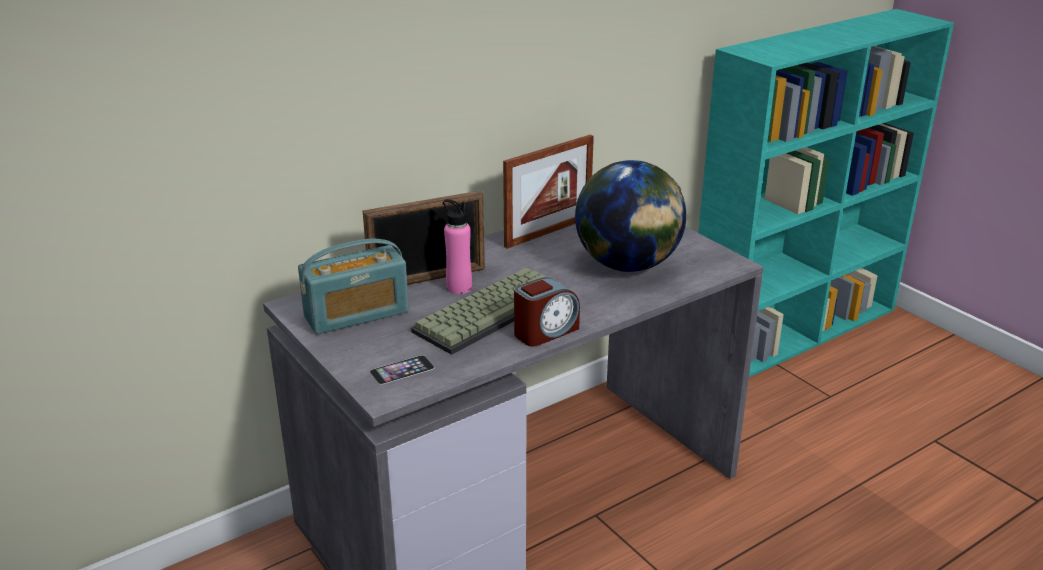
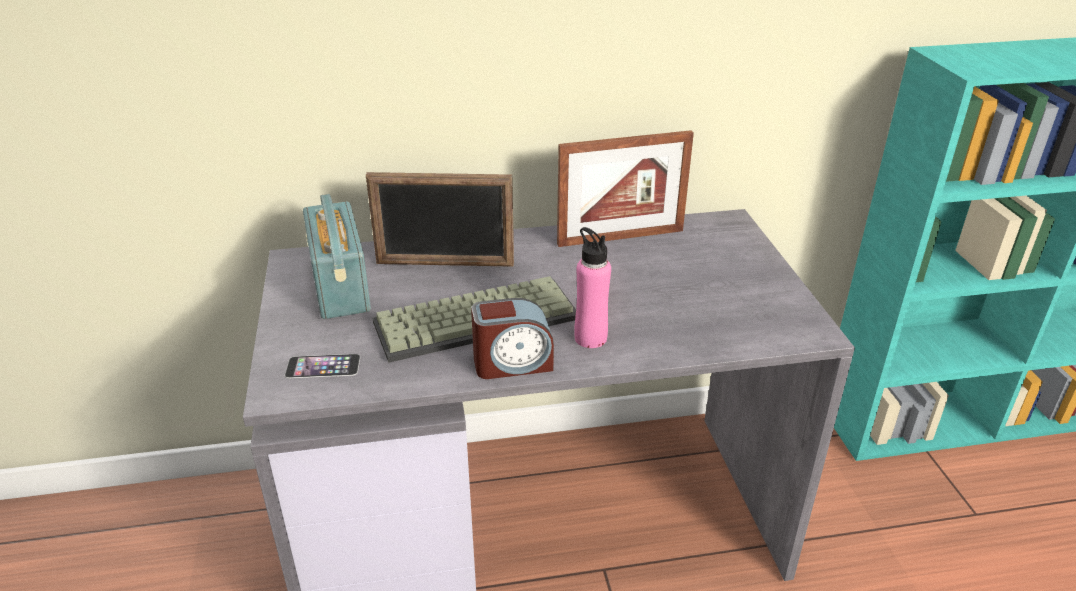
camera: 25 degrees right, 5 degrees up
(356, 315) = (340, 286): radio -> radio turned 75 degrees clockwise
(459, 287) = (467, 281): pink bottle -> pink bottle (590, 338)
(627, 266) = (677, 303): globe -> none

